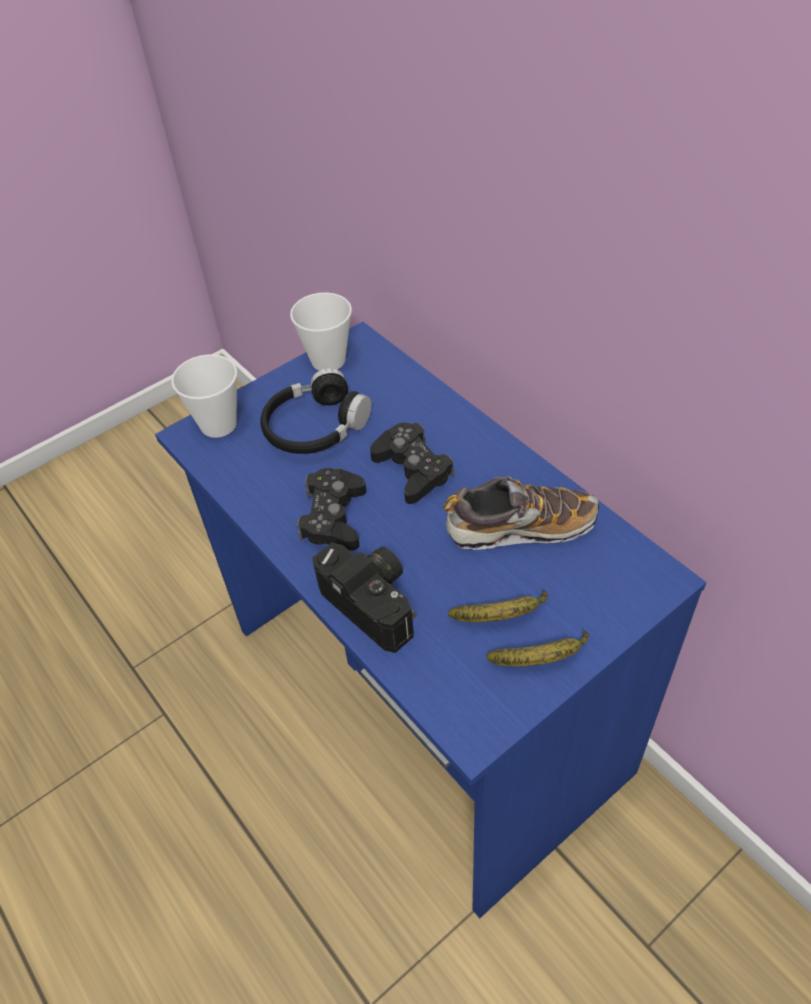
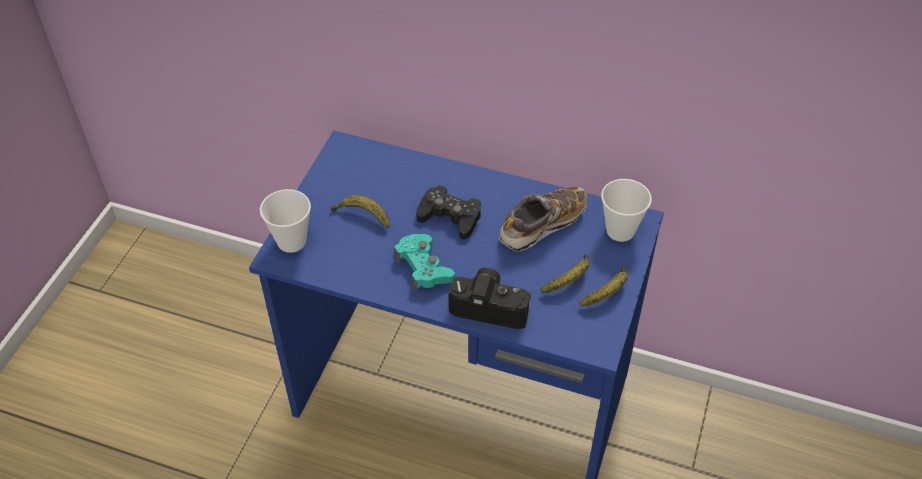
camera: 35 degrees left, 0 degrees up
(315, 427) = (363, 216): black headphones -> banana
(328, 360) = (333, 167): cup -> cup (620, 231)
(333, 517) = (424, 268): black game controller -> turquoise game controller

